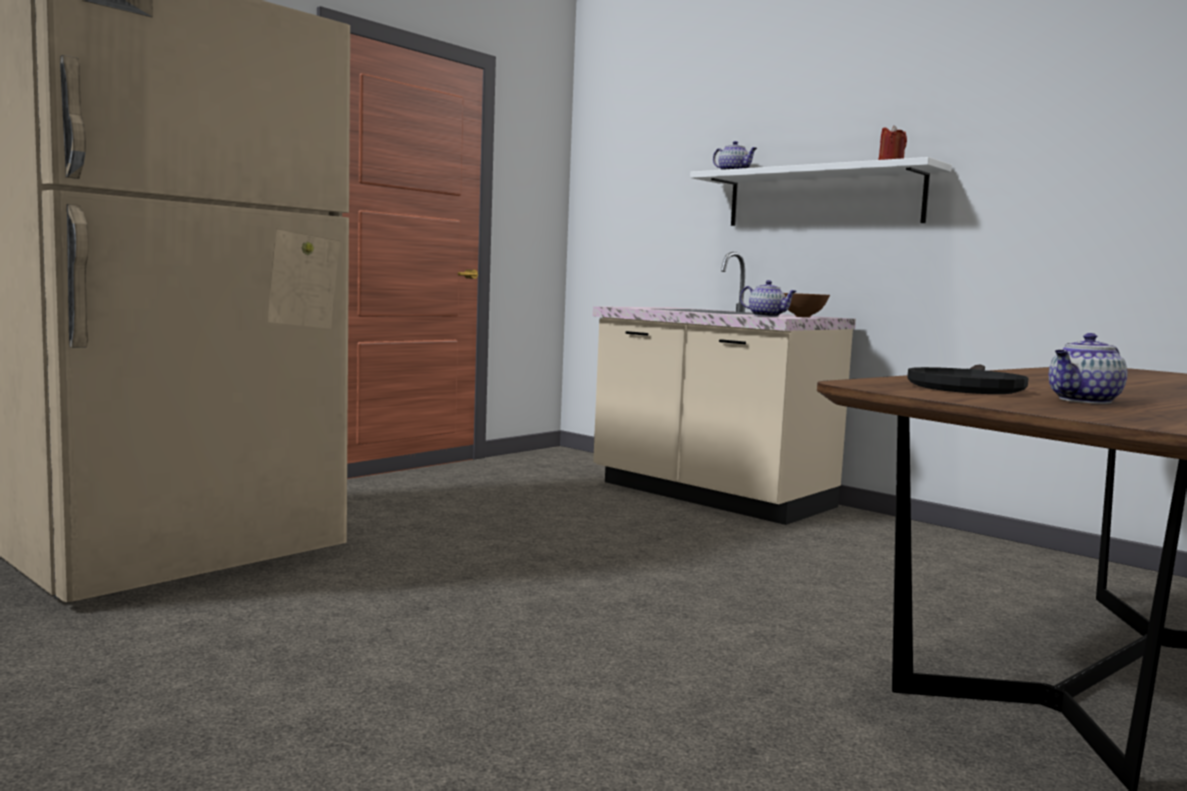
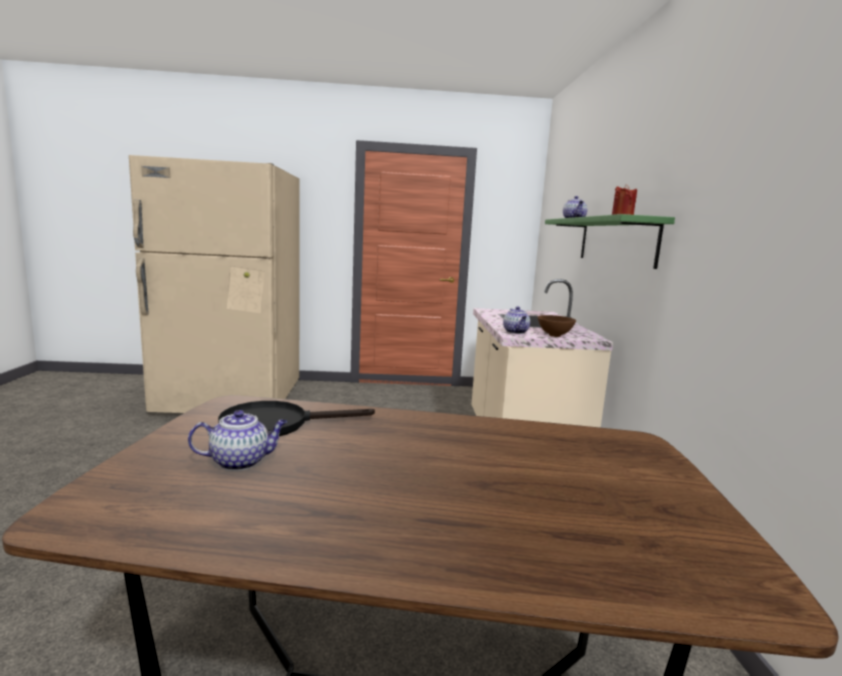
camera: 45 degrees right, 5 degrees up
(823, 198) = (615, 241): white shelf -> green shelf
(1084, 400) = (241, 461): teapot -> teapot turned 150 degrees clockwise

